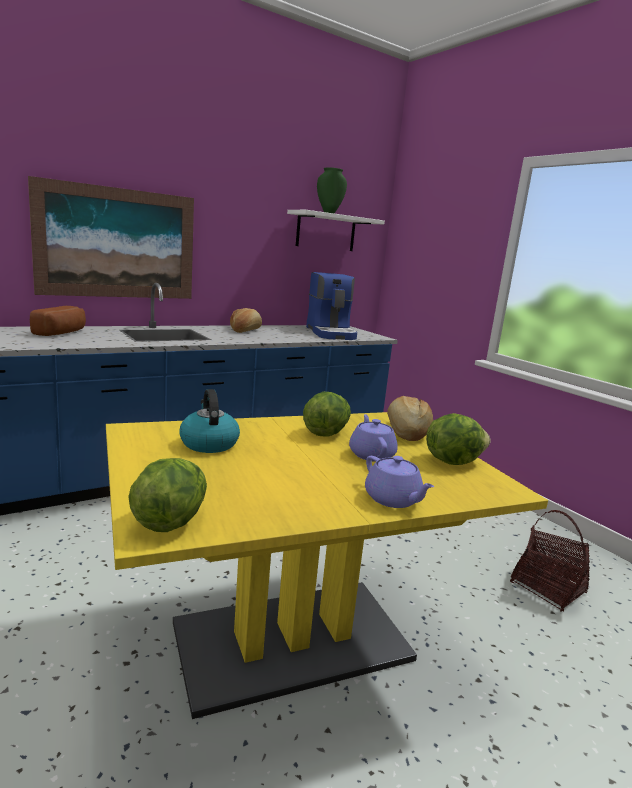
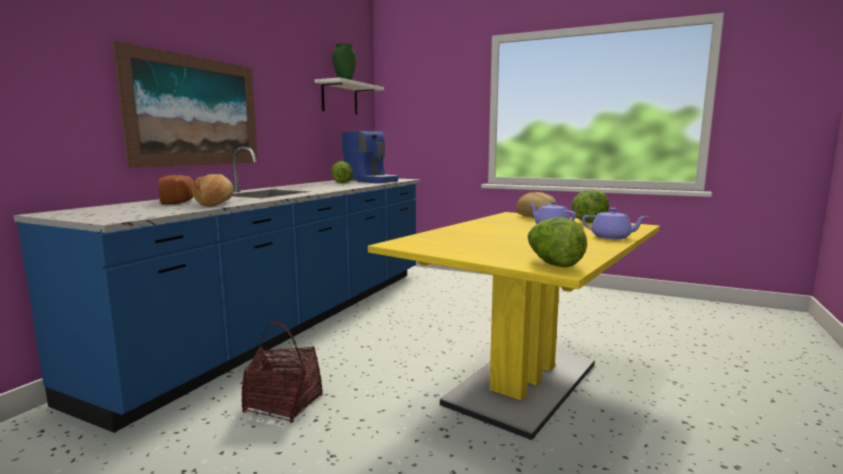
camera: 30 degrees left, 5 degrees down
(208, 443) = (461, 239): kettle -> none
(245, 330) = (313, 185): bread -> bread (215, 204)
(326, 432) = (501, 224): lettuce -> lettuce (342, 183)
(547, 588) = (602, 312): basket -> basket (284, 404)

